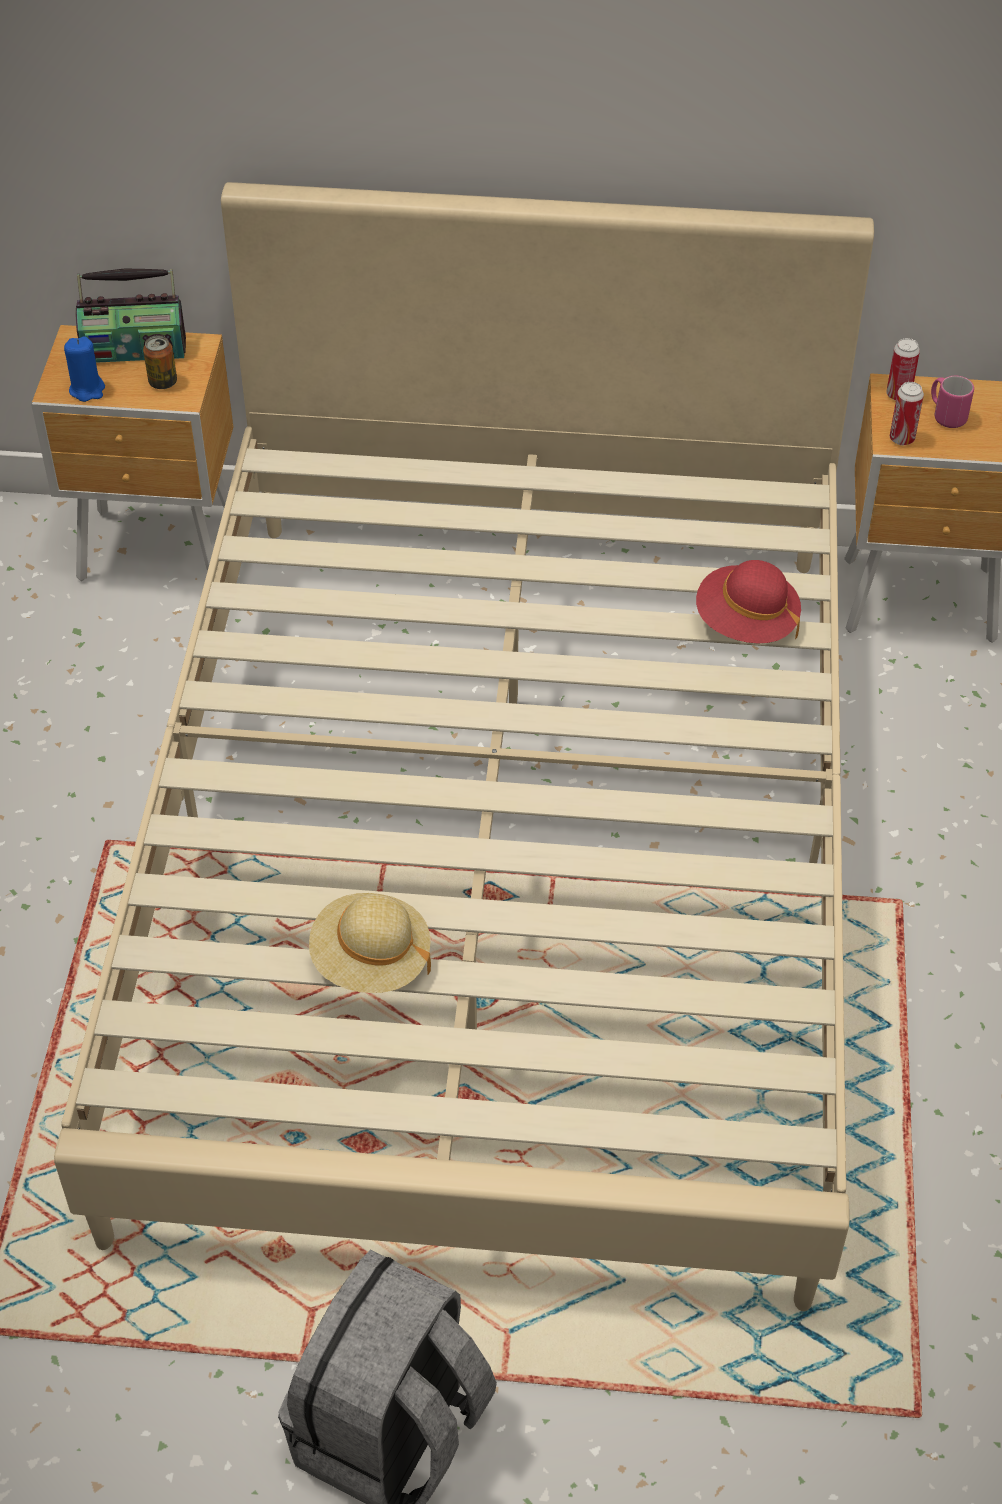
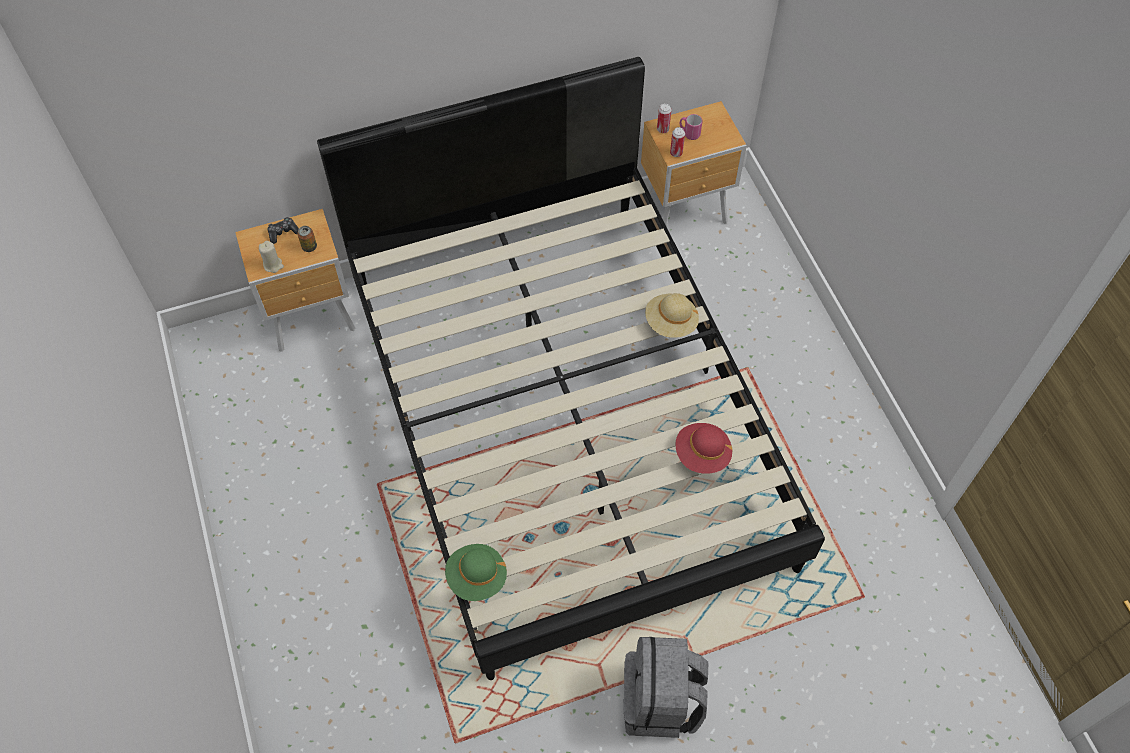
camera: 25 degrees left, 10 degrees up
(87, 390) = (273, 265): blue candle -> beige candle
(134, 349) = (283, 232): radio -> game controller
(135, 1022) = (477, 578): none -> green hat
(371, 960) = (564, 503): beige hat -> beige hat (670, 323)
(503, 856) = (565, 416): beige bed -> black bed
(746, 623) = (639, 267): red hat -> red hat (702, 454)

